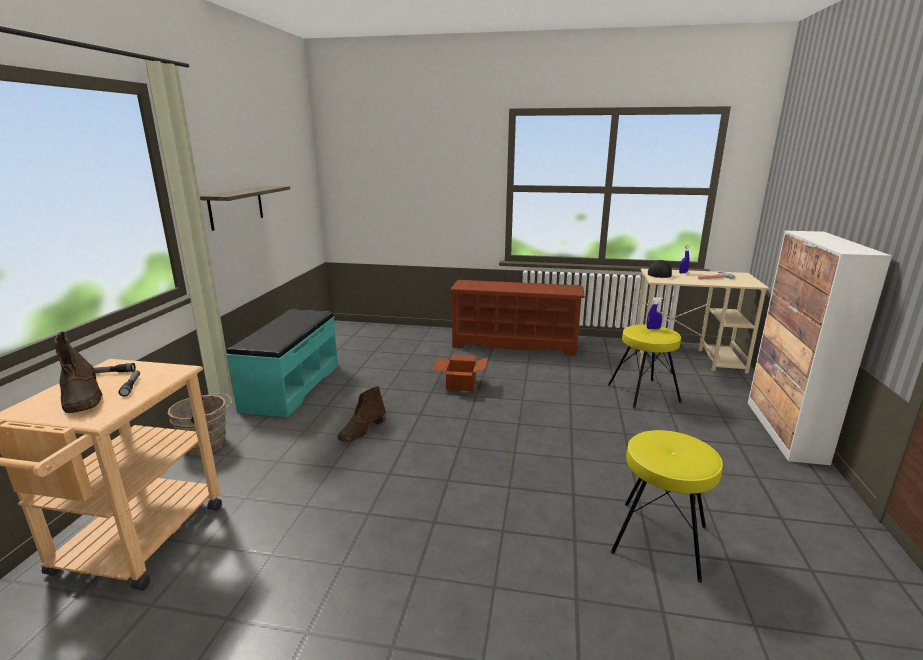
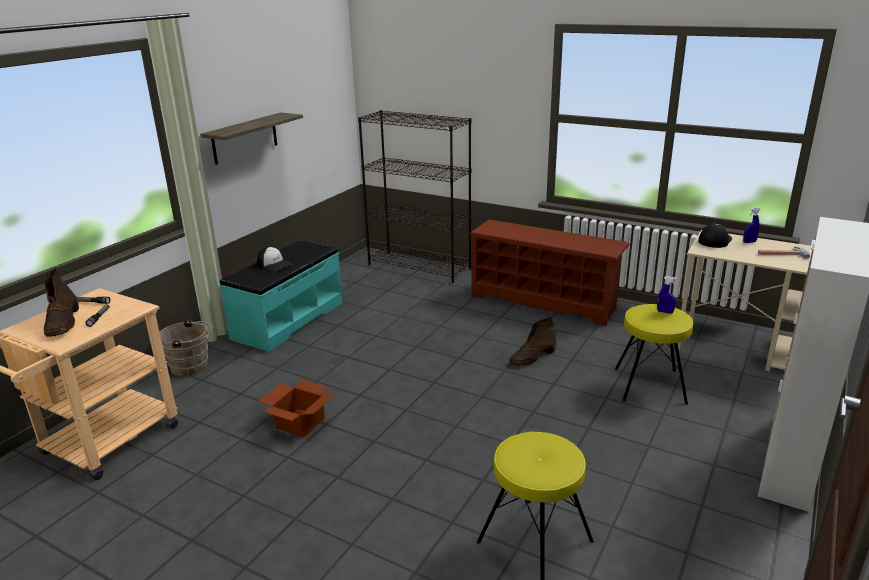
camera: 20 degrees right, 5 degrees up
(279, 330) = (274, 264): none -> cap
(362, 430) = (327, 376): brown boot -> brown boot (532, 357)
(391, 330) = (420, 266): none -> black bookcase
(460, 384) = (451, 342): cardboard box -> cardboard box (299, 422)

